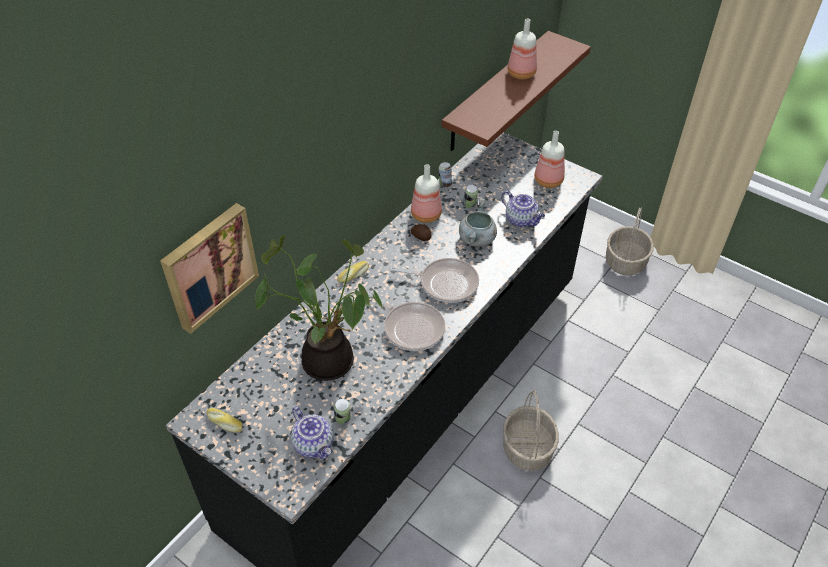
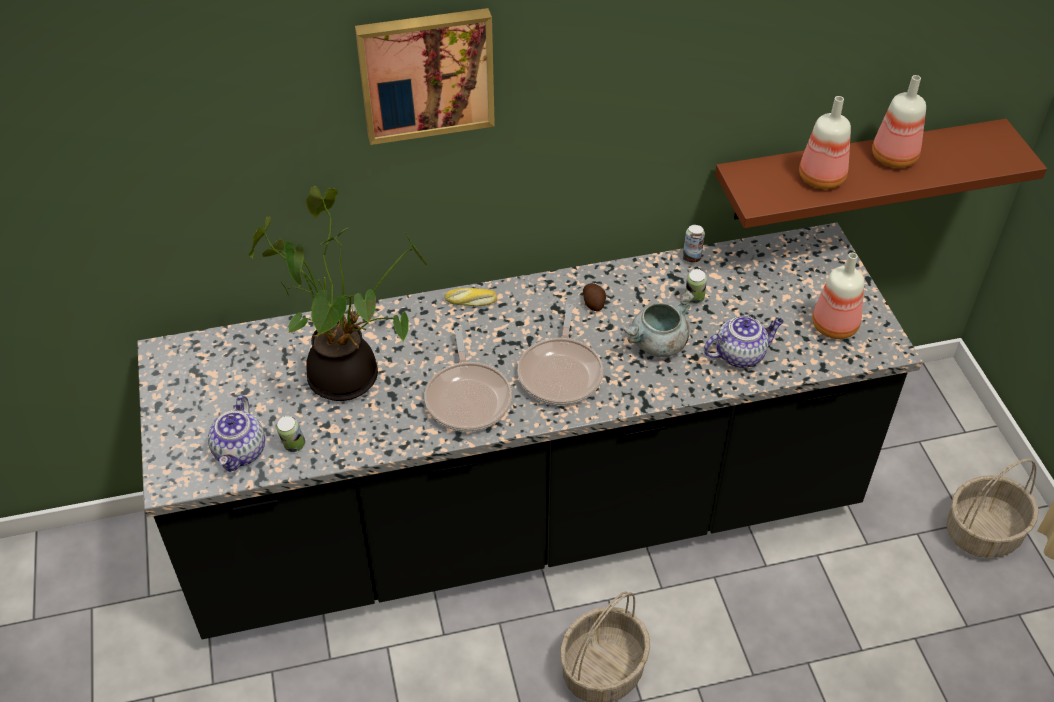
camera: 40 degrees right, 0 degrees up
(208, 266) = (234, 180): picture -> picture (426, 73)
(224, 423) = (186, 373): bread -> none
(425, 214) = (627, 280): bottle -> bottle (821, 177)
(445, 283) = (561, 372): frying pan -> frying pan turned 45 degrees clockwise
(521, 220) = (740, 354): teapot -> teapot turned 105 degrees counterclockwise

